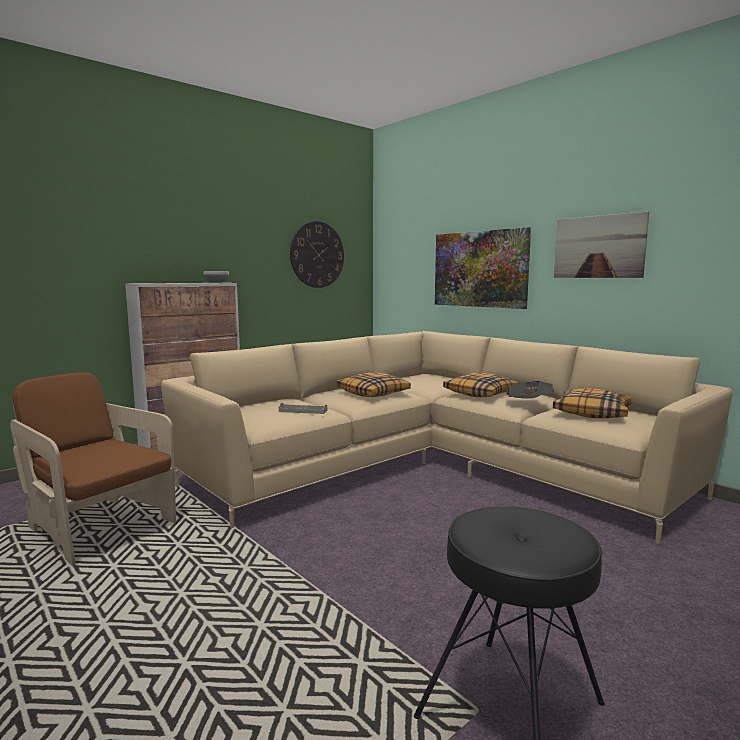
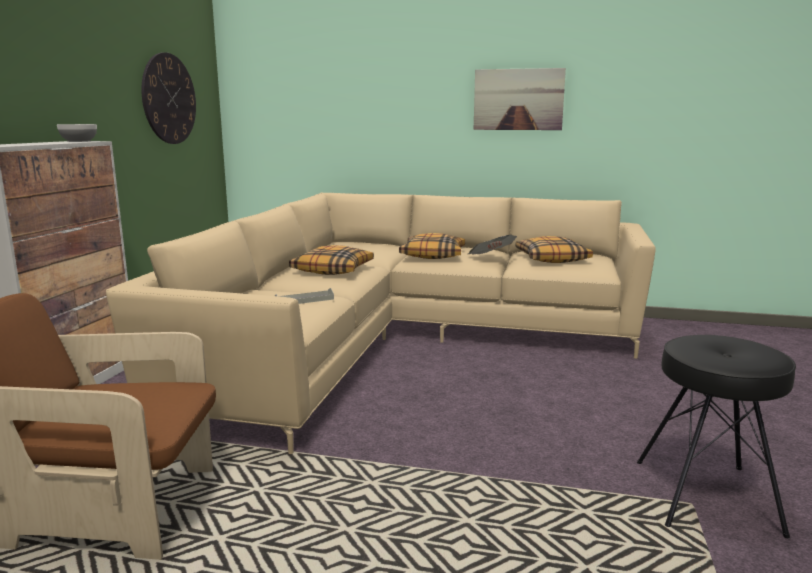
camera: 35 degrees left, 5 degrees up
(480, 269) = (383, 119): picture -> none

